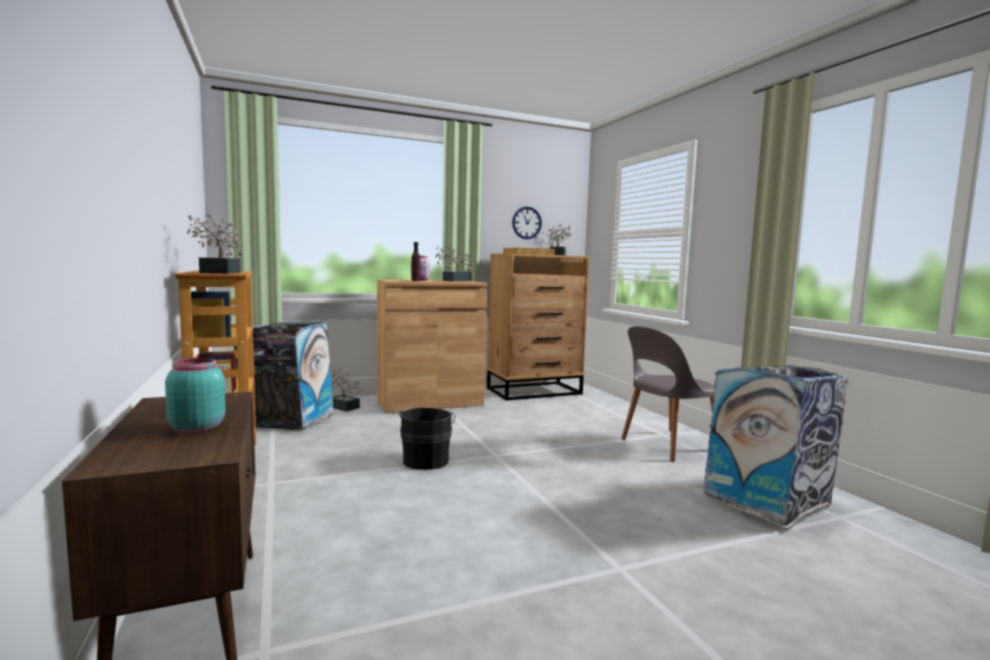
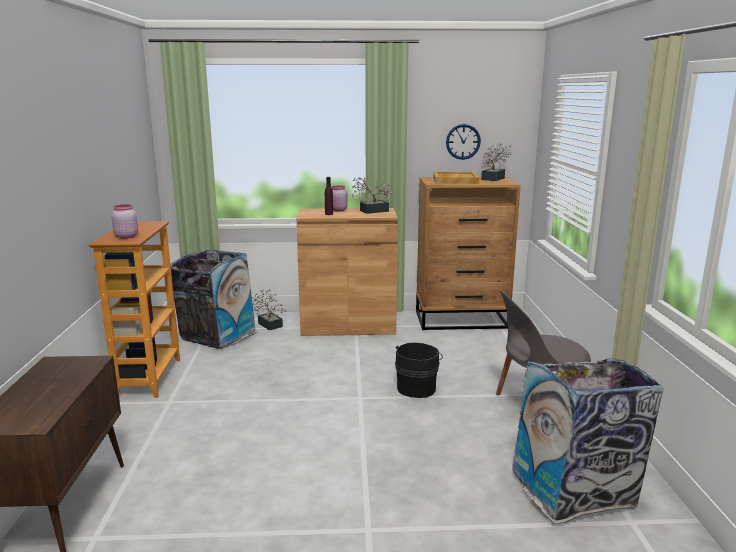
camera: 20 degrees right, 10 degrees up
(196, 428) = (49, 395): turquoise jar -> none
(218, 273) = (126, 236): potted plant -> pink jar
(426, 460) = (297, 395): black bucket -> black bucket (417, 387)

